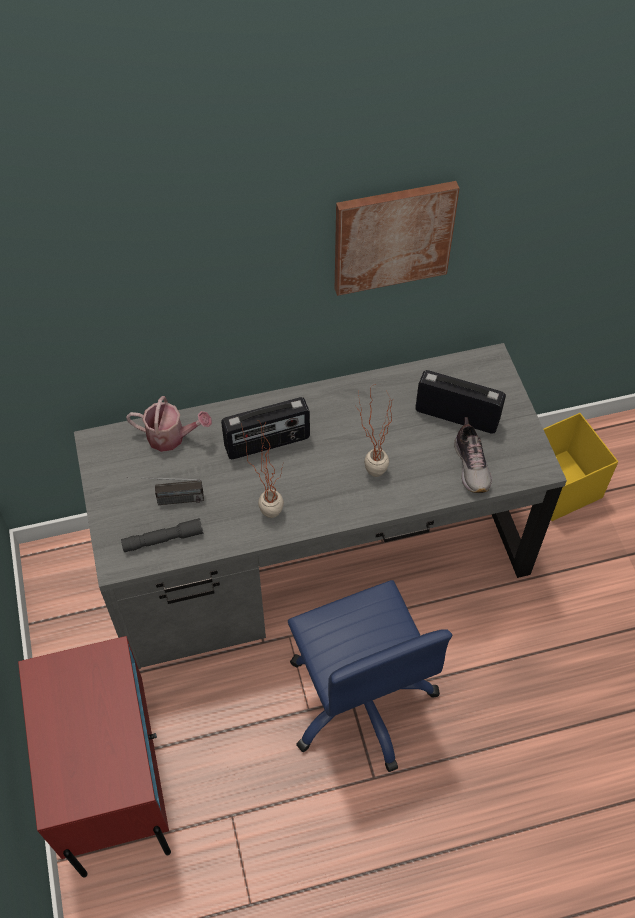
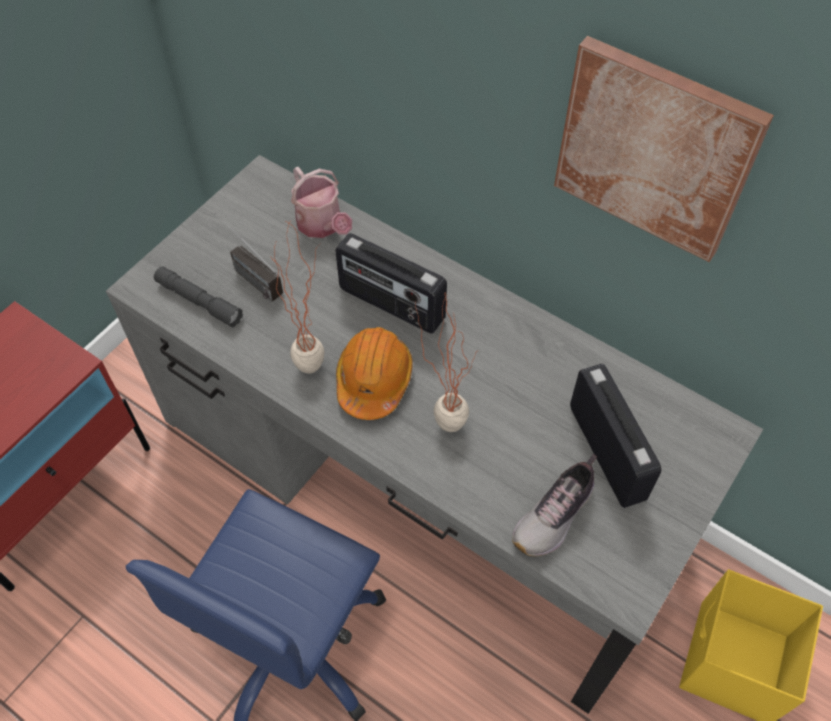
camera: 50 degrees right, 0 degrees up
(311, 487) = (374, 380): none -> orange hard hat

